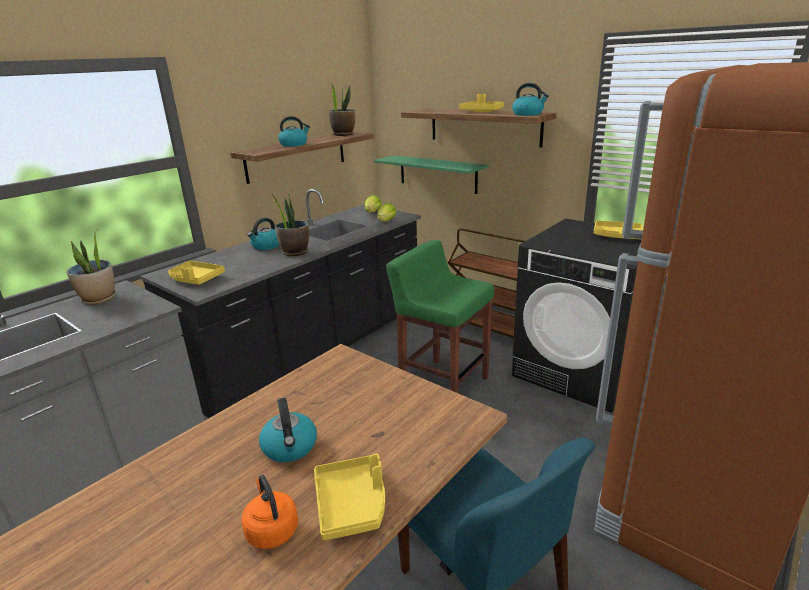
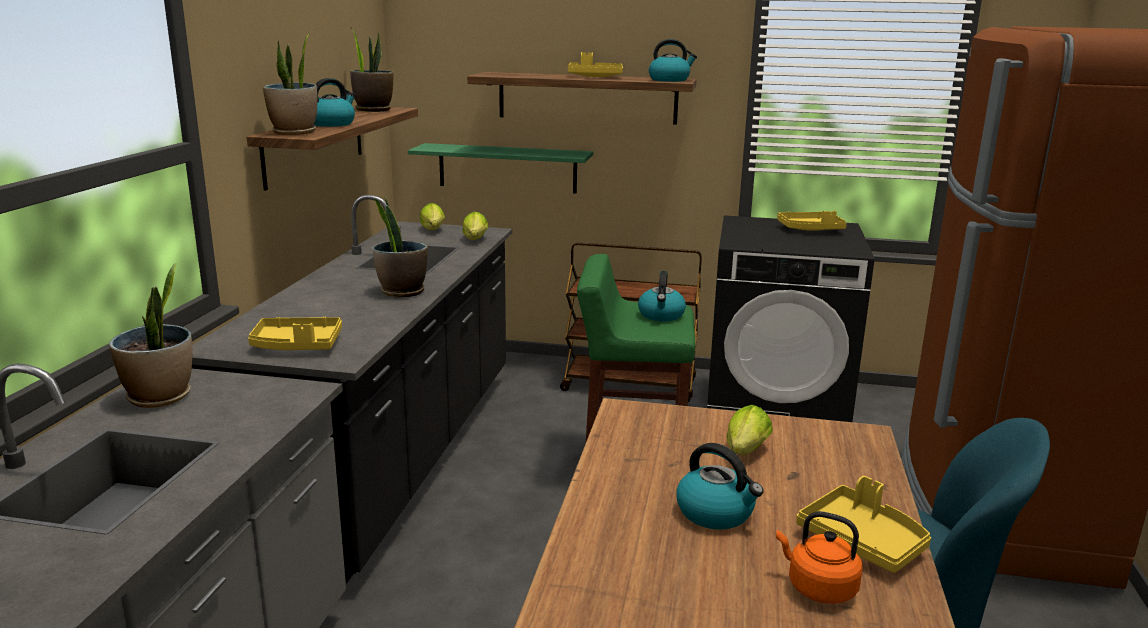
camera: 30 degrees left, 5 degrees down
(258, 150) = (294, 132): none -> potted plant
(266, 246) = (337, 289): kettle -> kettle (661, 315)
(370, 407) = (745, 453): none -> lettuce

